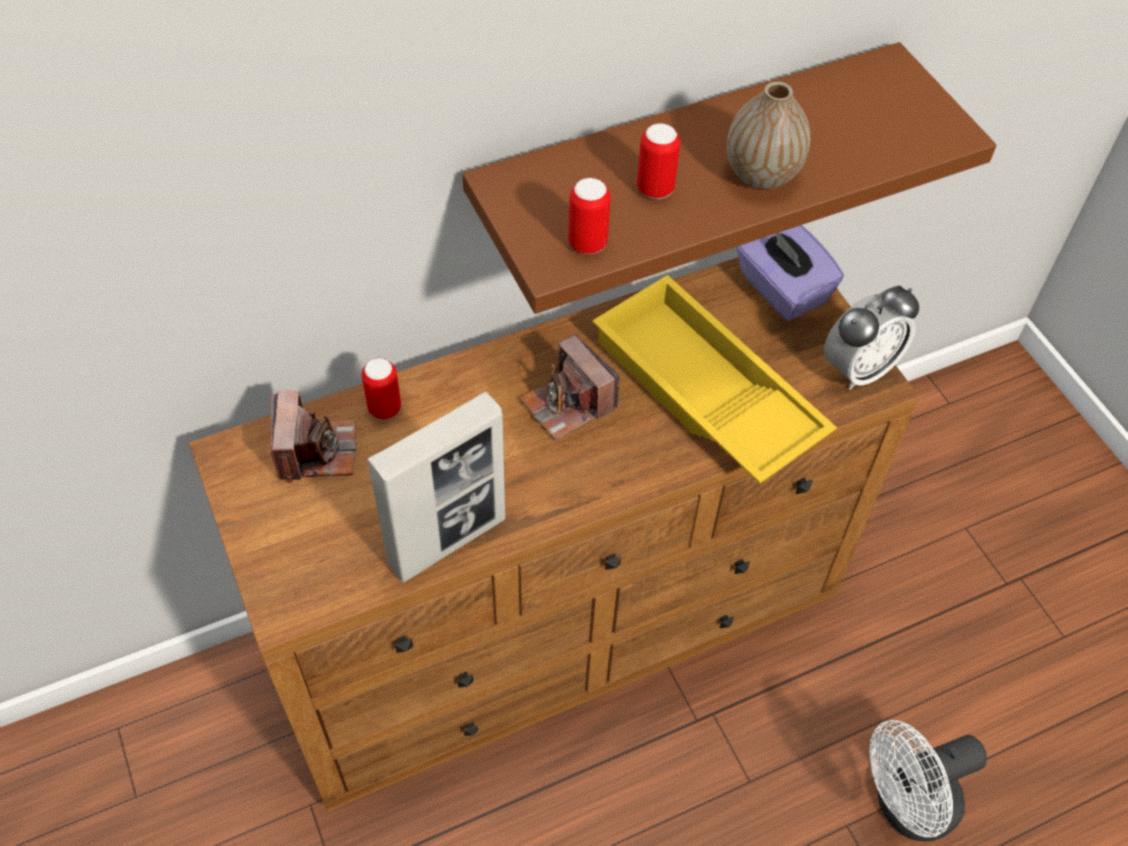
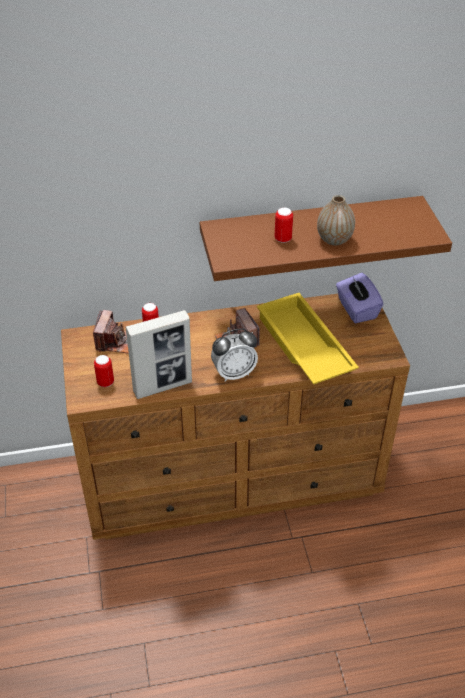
camera: 15 degrees right, 10 degrees down
(587, 243) = (244, 255): can -> can (105, 382)
(859, 369) = (383, 349): alarm clock -> alarm clock (234, 373)
(905, 806) = (392, 601): white fan -> none

